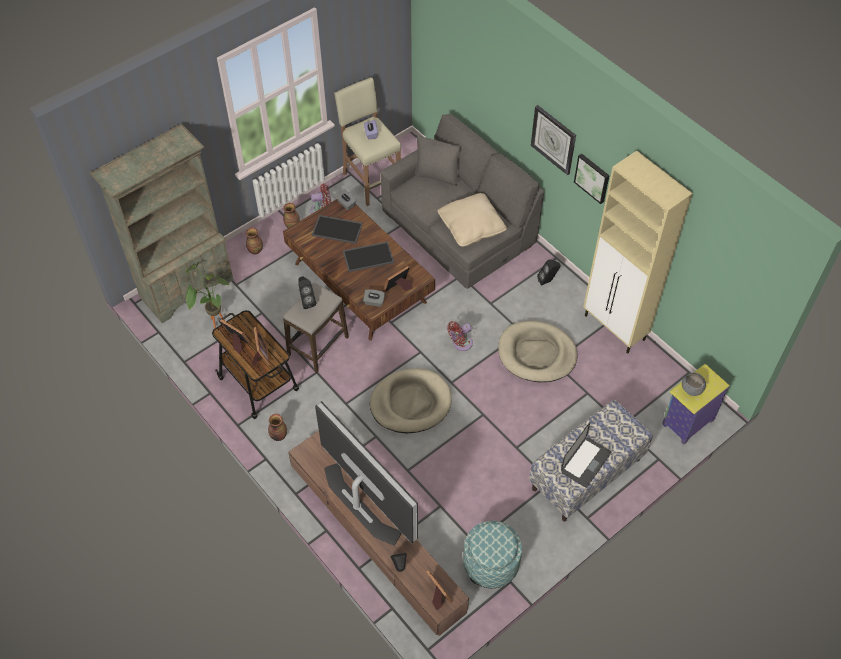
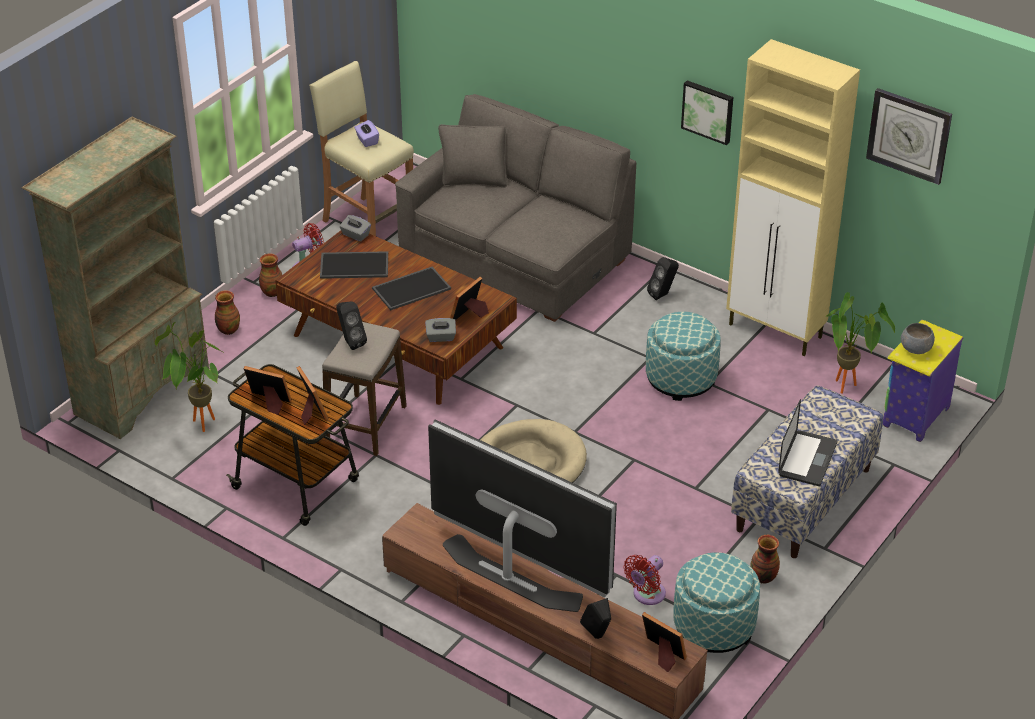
camera: 15 degrees left, 15 degrees down
(278, 436) = (348, 539): vase -> vase (763, 577)
(460, 343) = (570, 385): red fan -> red fan (646, 595)
(471, 227) = (546, 227): beige pillow -> none
(536, 354) = (681, 378): beige dog bed -> ottoman
(553, 139) = (642, 76): wall clock -> wall clock (909, 135)
(647, 388) = (847, 389): none -> potted plant

